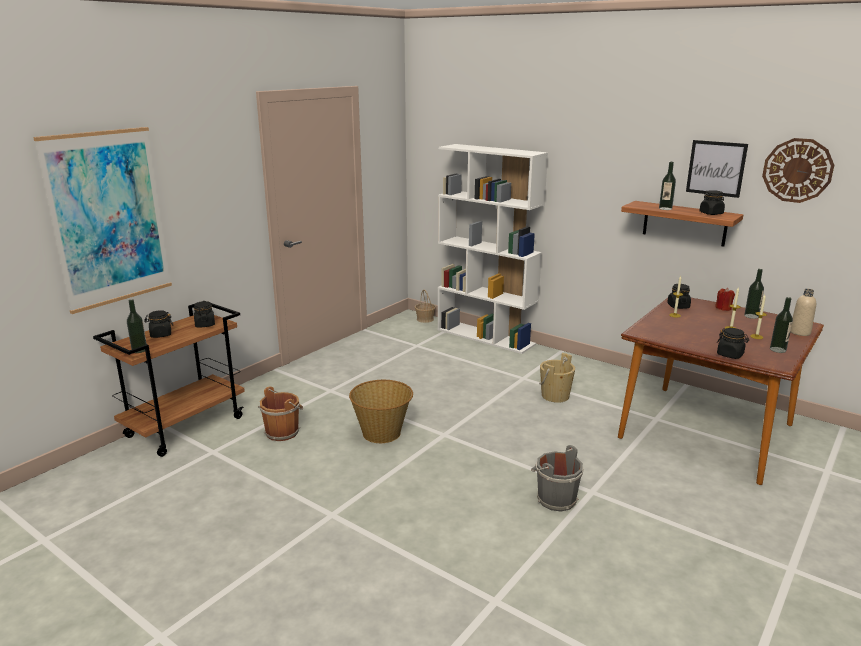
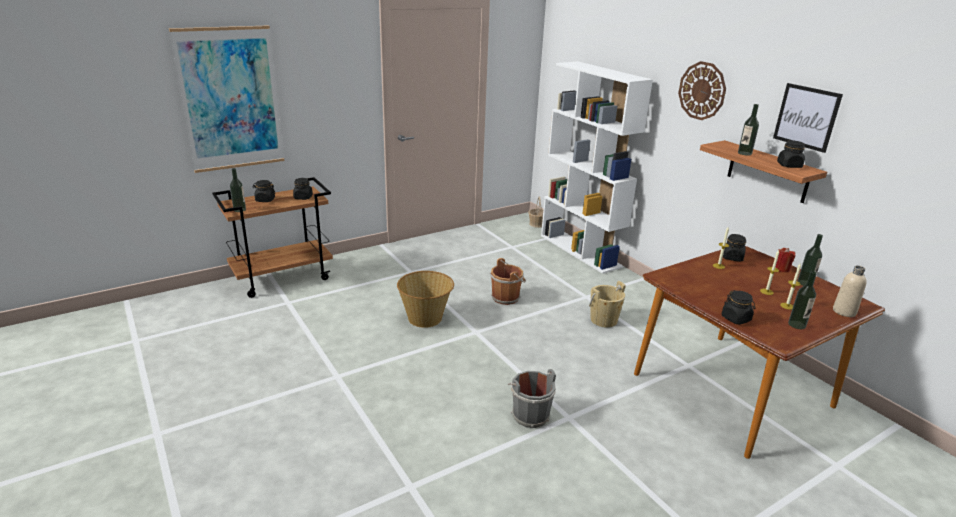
camera: 20 degrees right, 5 degrees up
(283, 432) = (350, 299): brown bucket -> brown bucket (506, 297)
(797, 170) = (891, 131): wall clock -> wall clock (702, 91)

